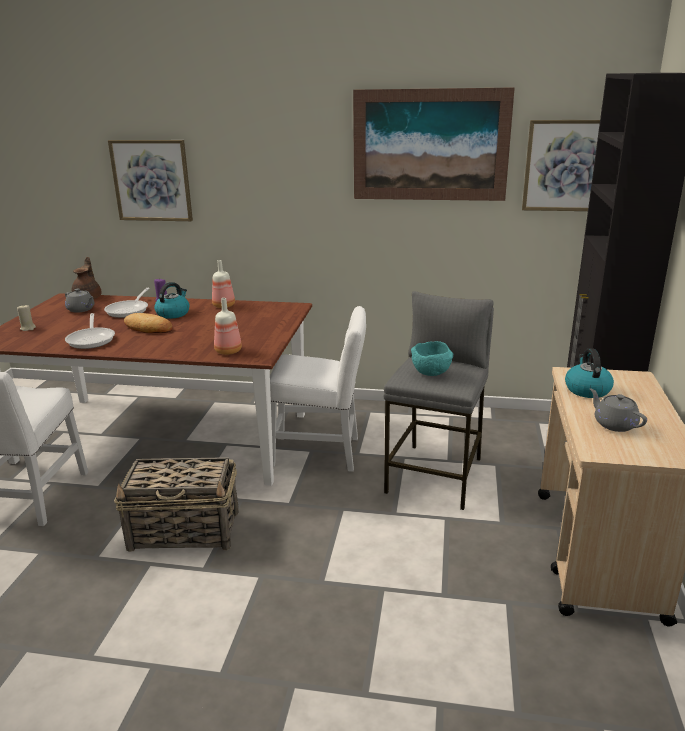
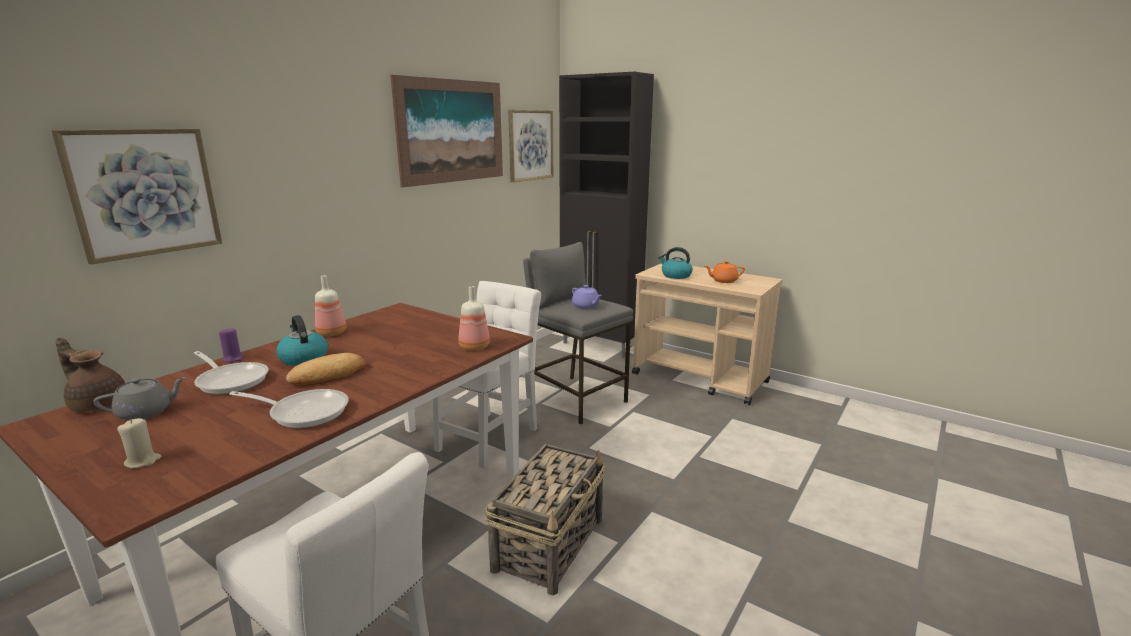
camera: 65 degrees left, 5 degrees down
(432, 373) = (586, 306): turquoise bowl -> purple teapot
(614, 424) = (723, 281): grey teapot -> orange teapot

